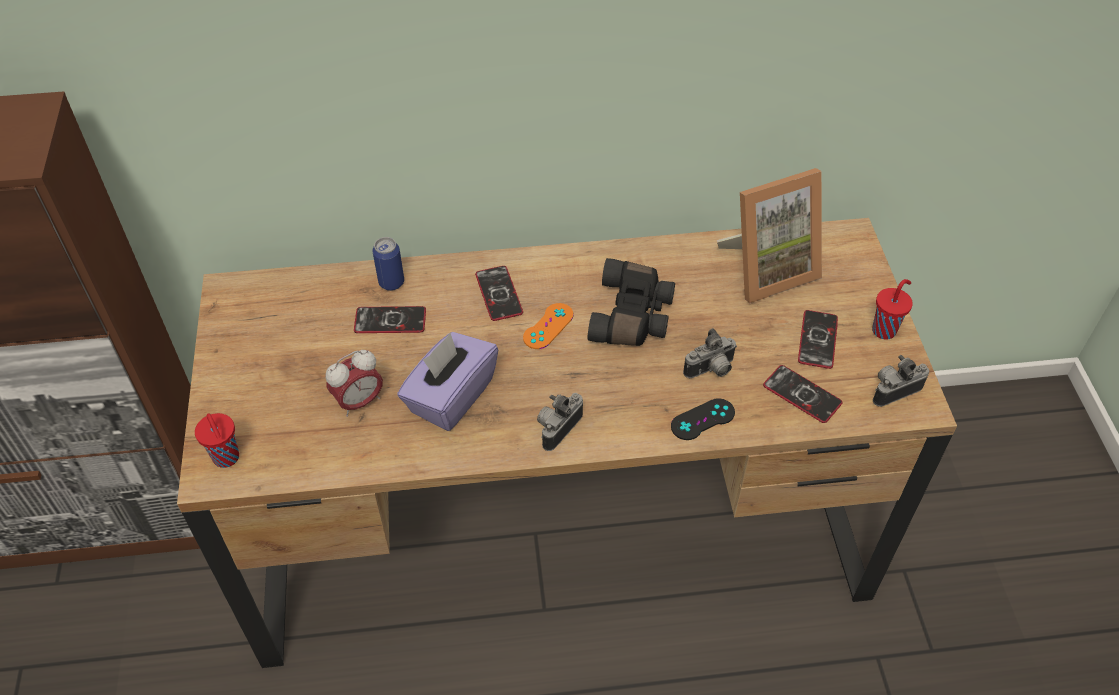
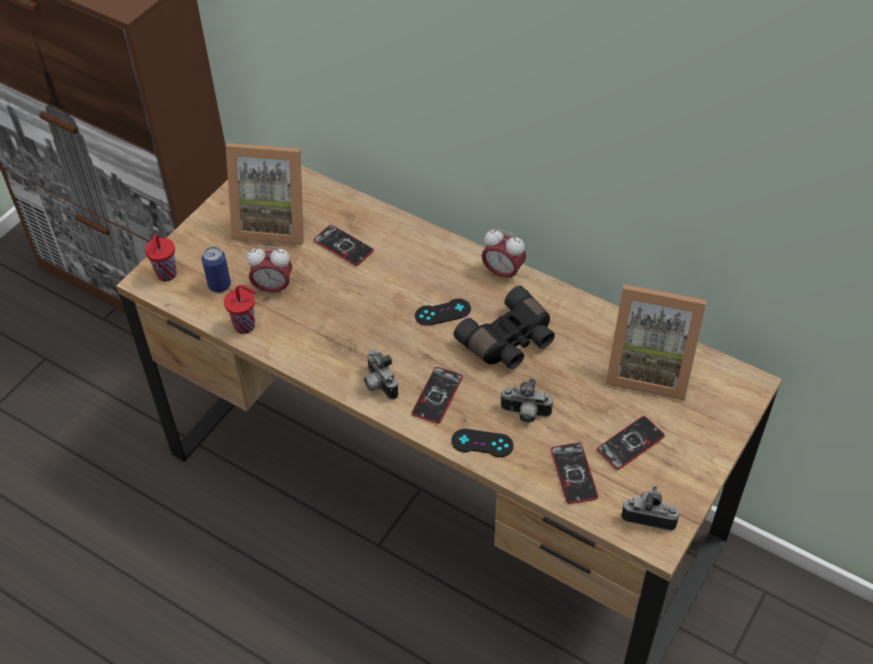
camera: 40 degrees right, 0 degrees up
(292, 339) = (272, 222): none -> picture frame
(391, 282) = (369, 220): can -> can (219, 285)
(450, 396) = (331, 320): purple tissue box -> none
(498, 294) = (432, 270): phone -> phone (437, 396)
(548, 326) = (442, 312): orange game controller -> black game controller
(557, 428) = (378, 384): camera -> camera turned 105 degrees counterclockwise
(565, 260) = (502, 273): none -> alarm clock
(885, 330) = (693, 470): red cup -> red cup (246, 326)

